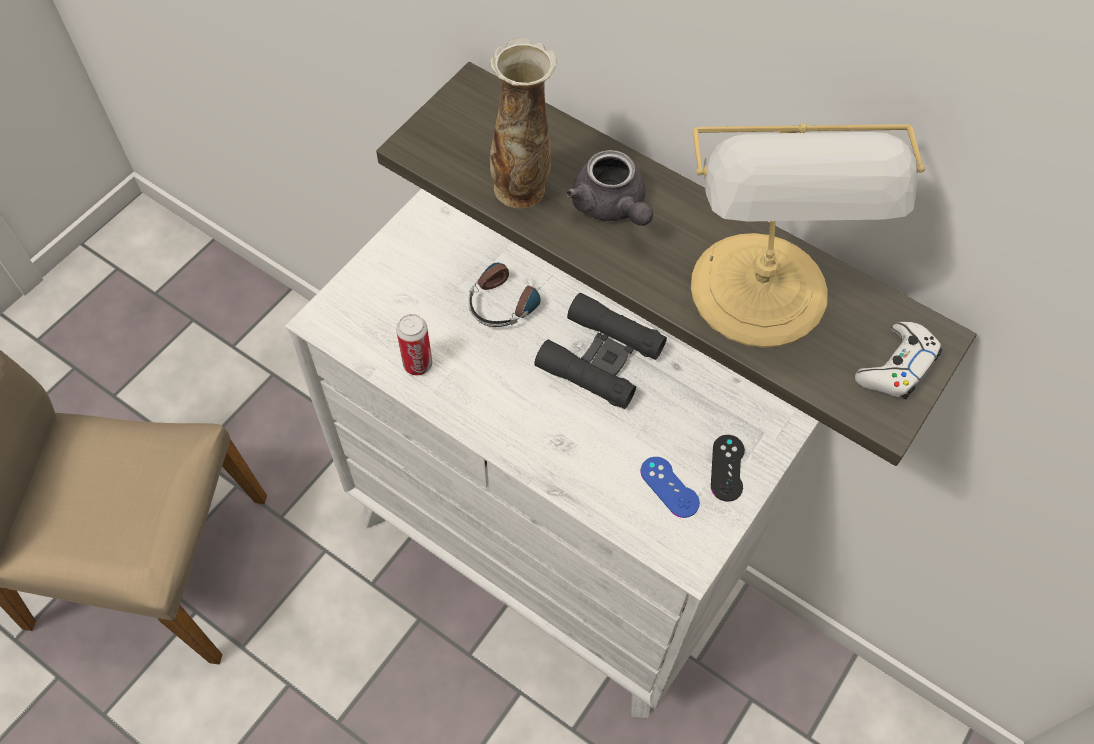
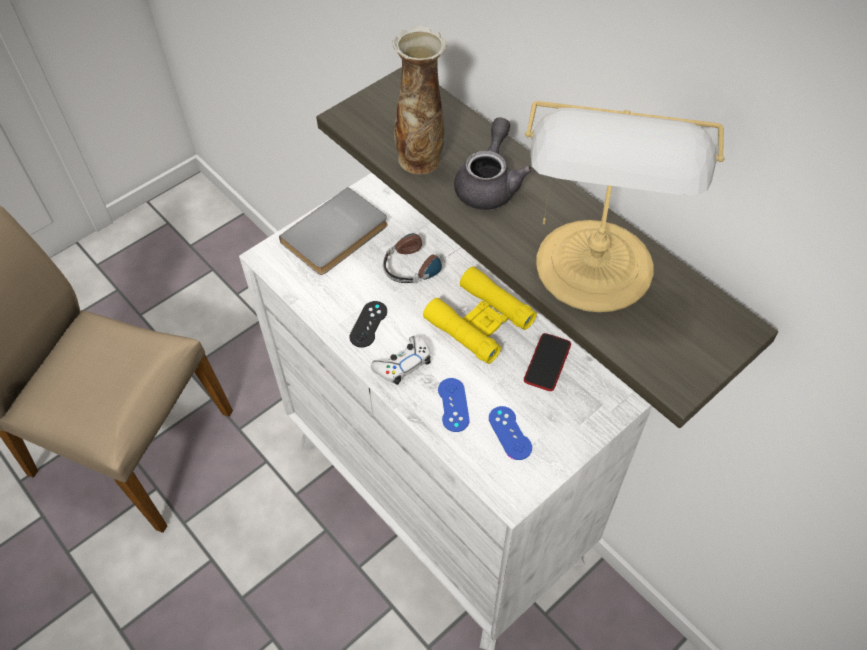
camera: 15 degrees right, 5 degrees down
(401, 279) = (337, 235): none -> grey book
(417, 364) = (332, 301): can -> none
(596, 466) = (453, 405): none -> blue game controller
(600, 358) = (479, 321): black binoculars -> yellow binoculars
(611, 207) = (489, 184): grey teapot -> grey teapot turned 150 degrees counterclockwise
(690, 394) = (547, 362): none -> phone
(727, 468) = (563, 427): black game controller -> black game controller (368, 324)
(896, 367) = (698, 345): white game controller -> white game controller (403, 364)

